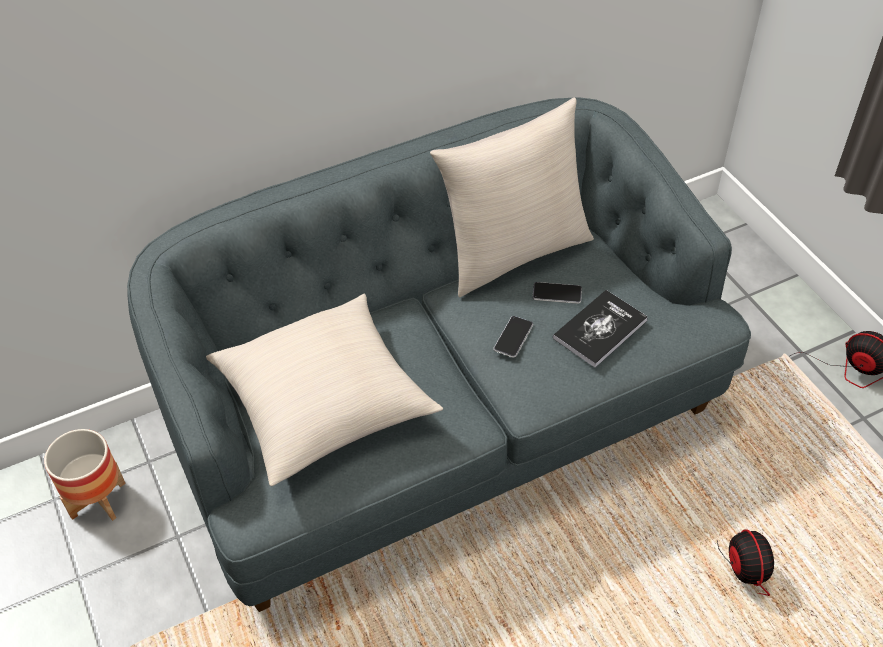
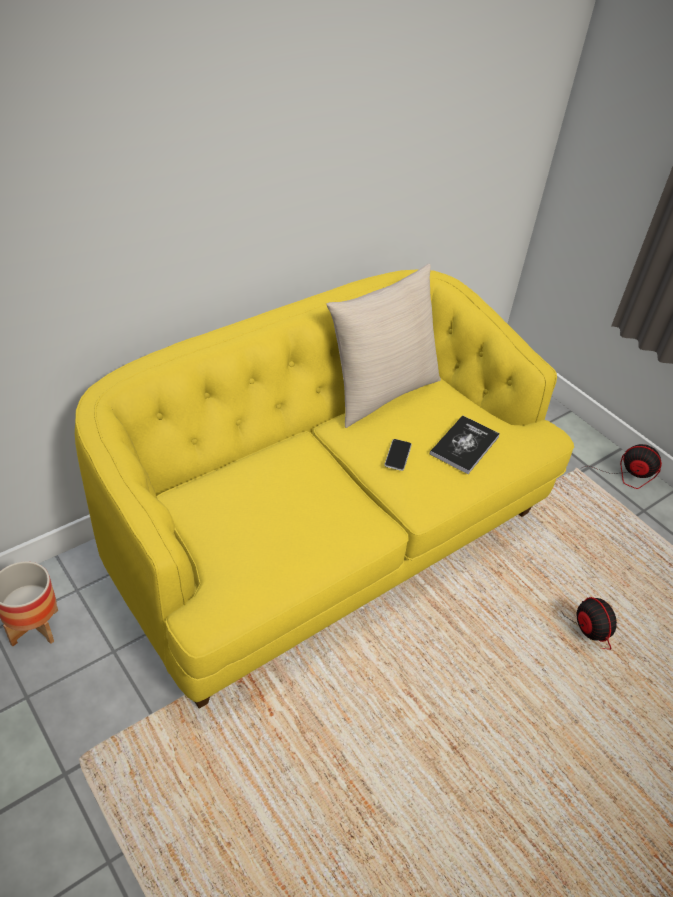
camera: 15 degrees left, 5 degrees down
(324, 403) = (252, 517): beige pillow -> none
(444, 422) = (327, 537): grey sofa -> yellow sofa
(557, 293) = (424, 420): phone -> none

